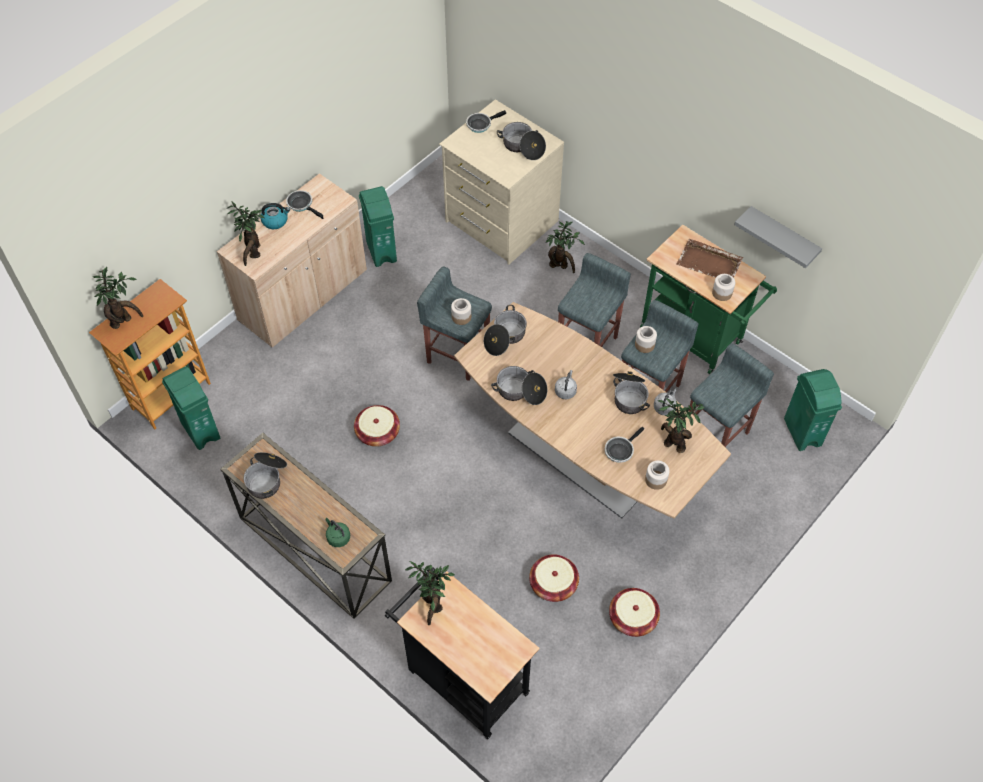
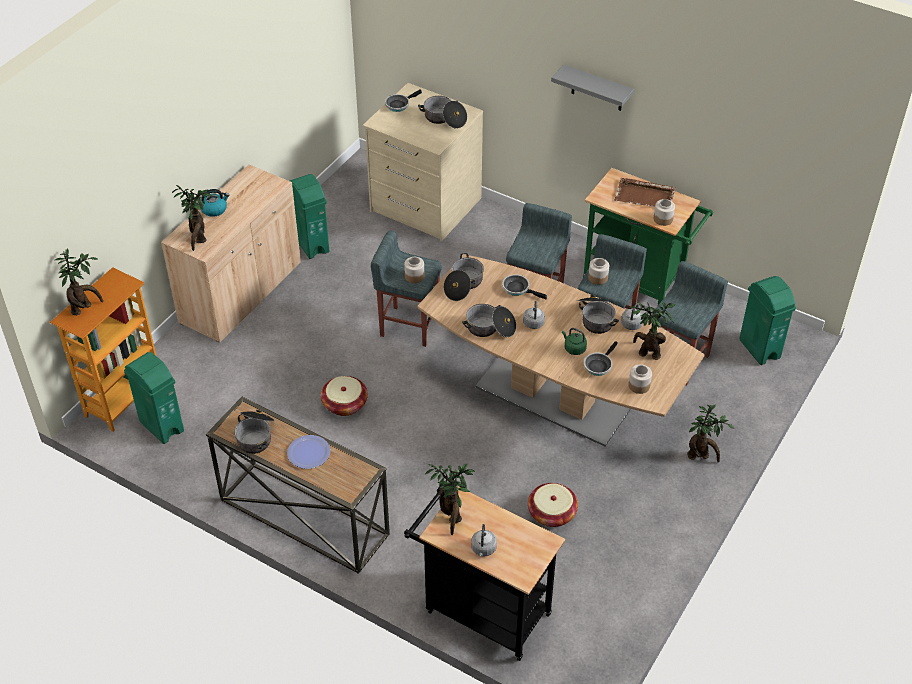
camera: 10 degrees left, 10 degrees down
(302, 205) = (238, 192): frying pan -> frying pan (518, 289)
(314, 505) = (309, 452): none -> plate
(337, 537) = (339, 477): green kettle -> green kettle (574, 348)
(456, 646) = (483, 549): none -> grey kettle
(560, 266) = (493, 237): potted plant -> potted plant (701, 456)
(632, 618) = (637, 531): basket -> none
(782, 237) = (712, 155): grey shelf -> grey shelf (597, 89)

